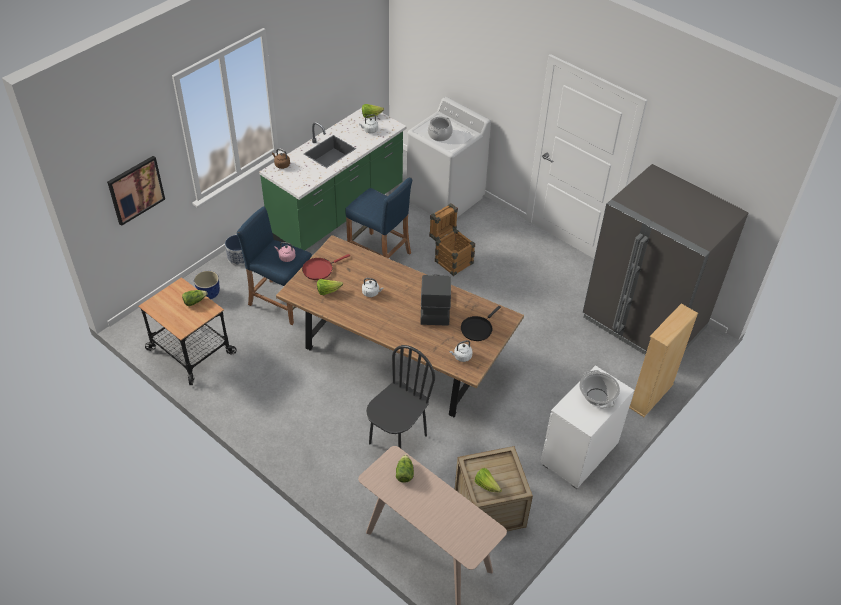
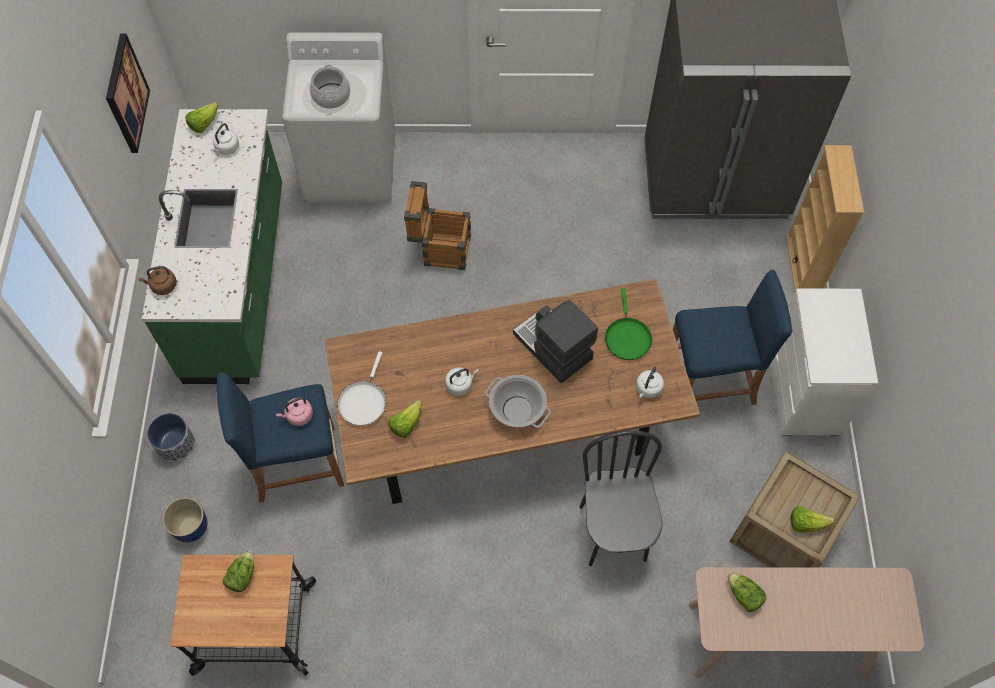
camera: 40 degrees left, 15 degrees up
(136, 189) = (39, 500): picture -> picture (126, 94)
(319, 269) = (363, 401): red frying pan -> white frying pan
(379, 253) = (349, 304): blue stool -> blue stool (709, 381)
(477, 328) = (627, 337): black frying pan -> green frying pan
(596, 397) = (836, 328): cooking pot -> cooking pot (517, 410)

